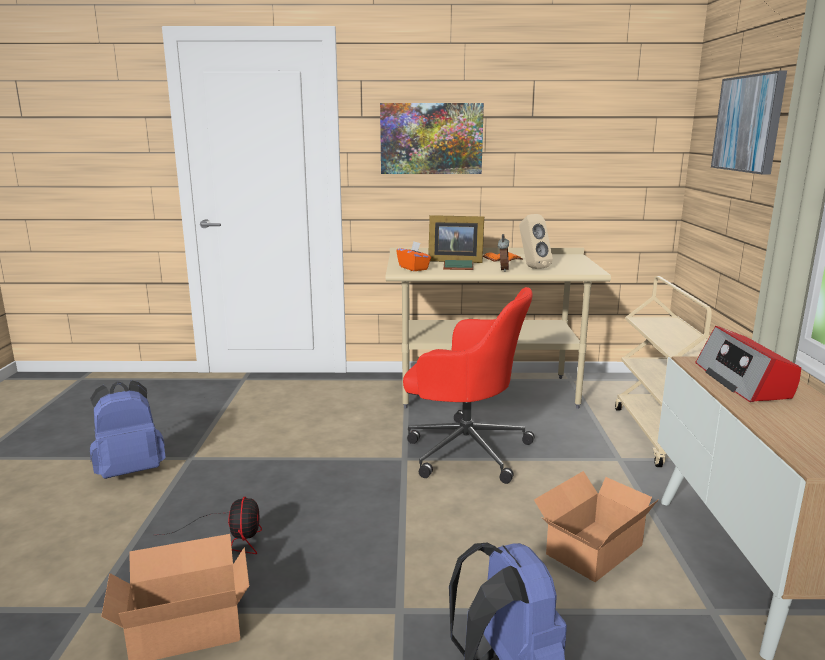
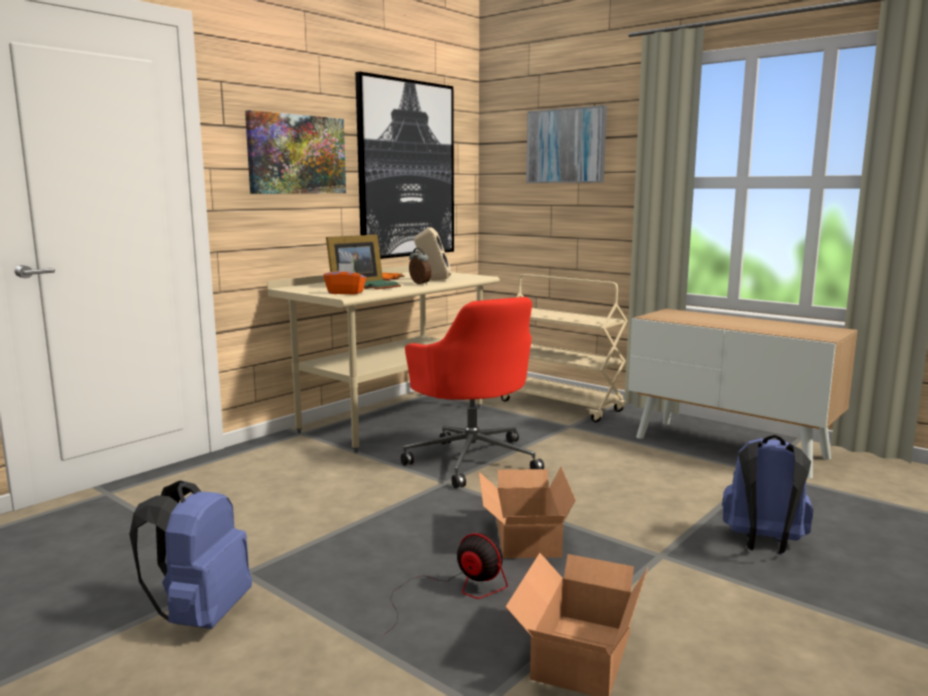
camera: 50 degrees left, 5 degrees down
(464, 450) = (472, 459): red office chair -> red office chair turned 90 degrees clockwise
(569, 149) = (406, 169): none -> picture
(590, 549) = (662, 474): cardboard box -> cardboard box (523, 538)
(743, 381) = (698, 319): radio -> none

